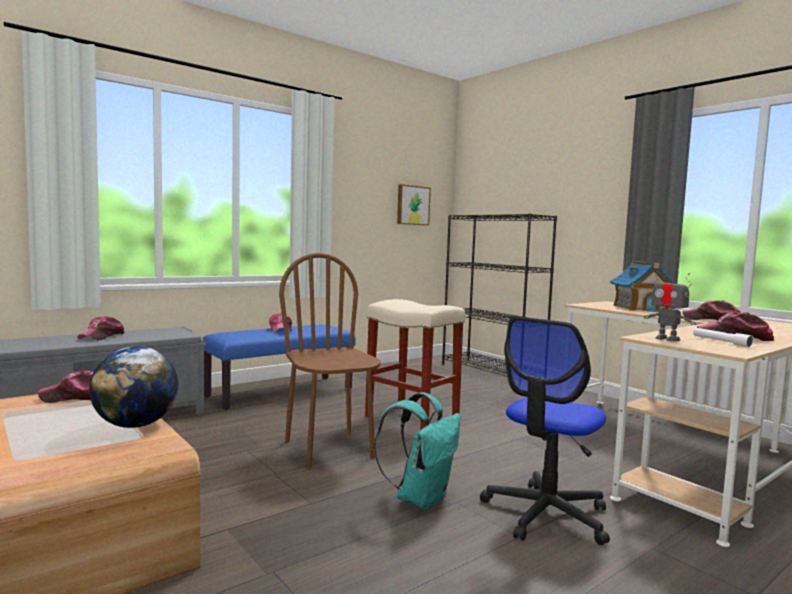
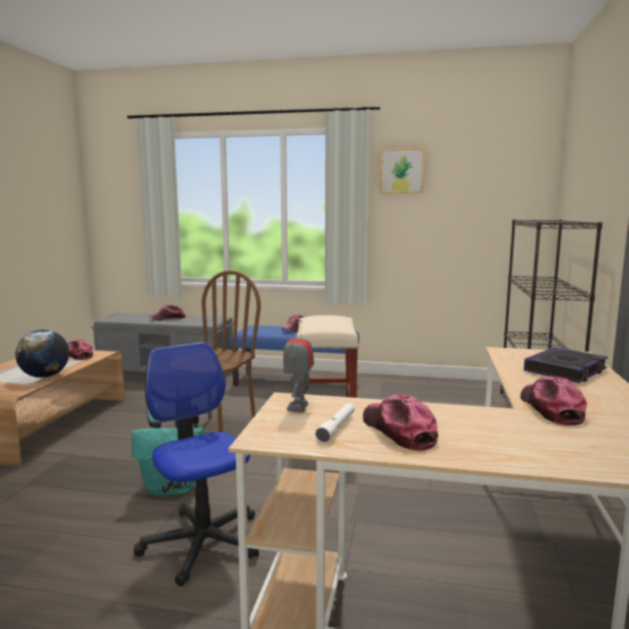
camera: 50 degrees right, 5 degrees up
(412, 205) = (486, 208): picture -> picture (402, 171)
(546, 514) = (202, 543): office chair -> office chair turned 60 degrees clockwise
(641, 308) = (565, 370): toy house -> book

